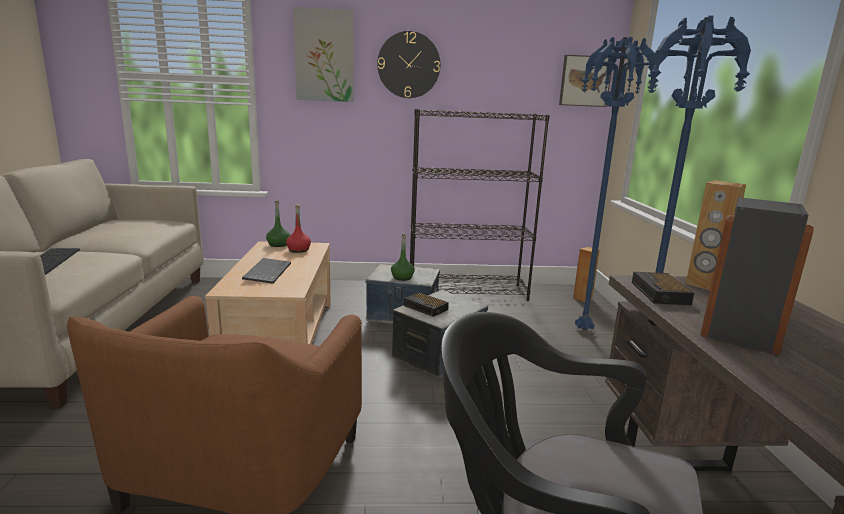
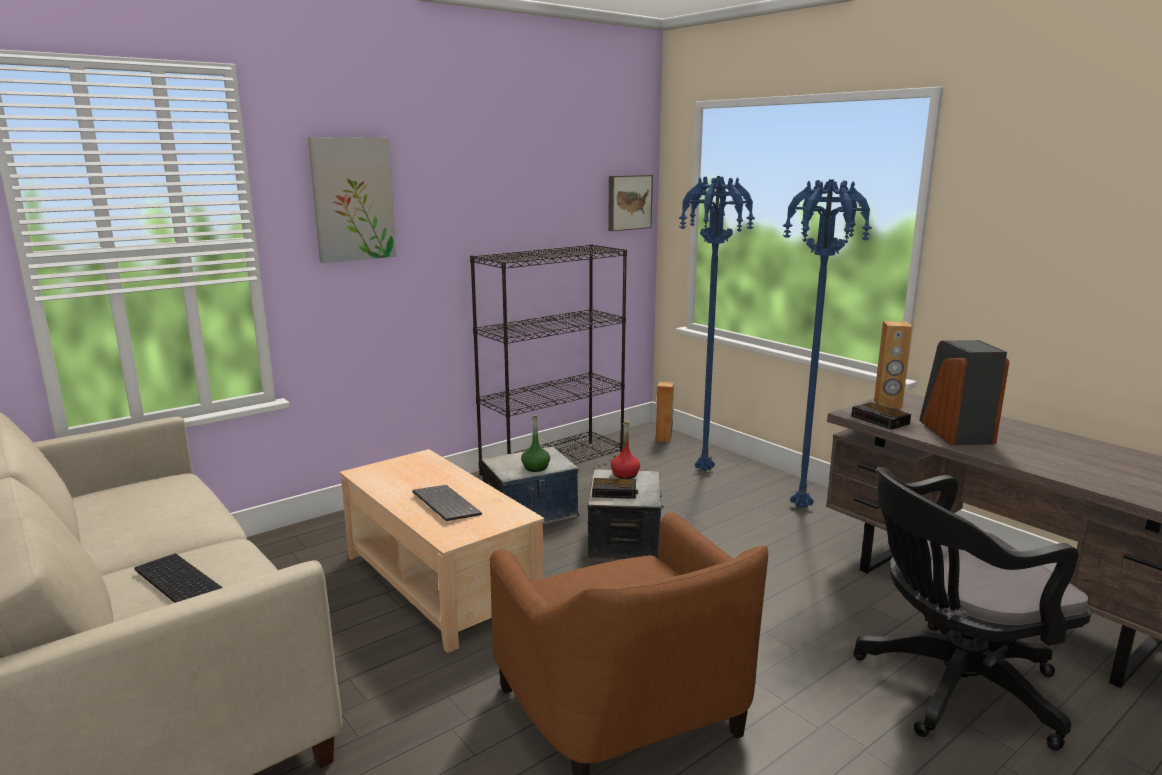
camera: 35 degrees left, 0 degrees up
(278, 244) = (376, 469): green bottle -> none
(299, 250) = (417, 468): red bottle -> red bottle (625, 475)
(408, 65) = (455, 201): wall clock -> none

